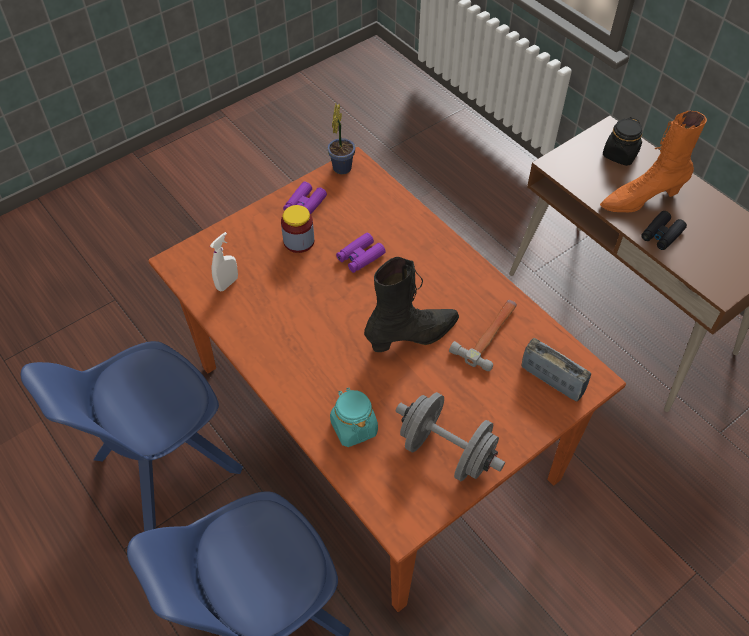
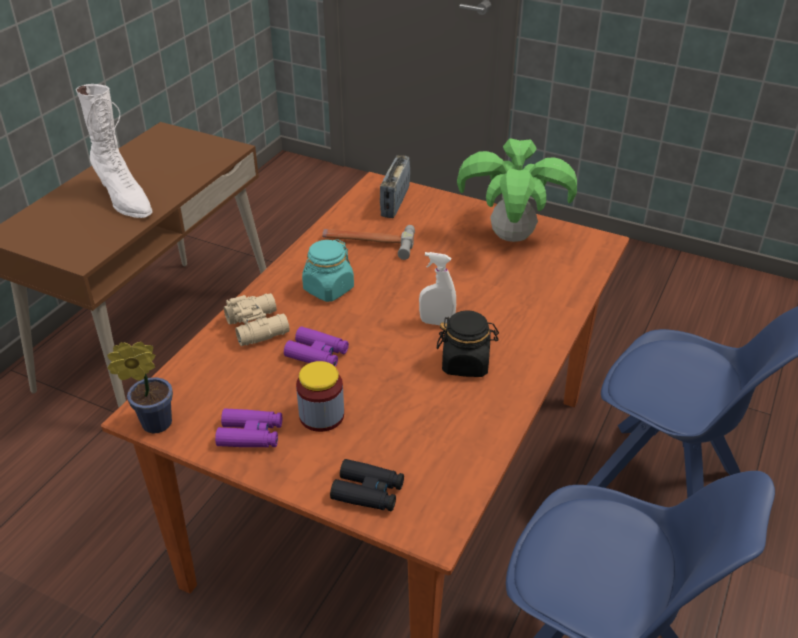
camera: 115 degrees left, 15 degrees down
(227, 283) = (434, 456): white spray bottle -> white spray bottle (436, 322)
(353, 427) = (538, 292): turquoise jar -> turquoise jar (328, 289)
(411, 234) = (258, 326): none -> beige binoculars
(413, 336) = (405, 286): black boot -> none
(446, 451) = (512, 237): grey dumbbell -> potted plant
(620, 155) = (52, 221): black jar -> black jar (466, 363)
(641, 199) = (124, 200): orange boot -> white boot
(661, 234) = (172, 183): black binoculars -> black binoculars (368, 492)

